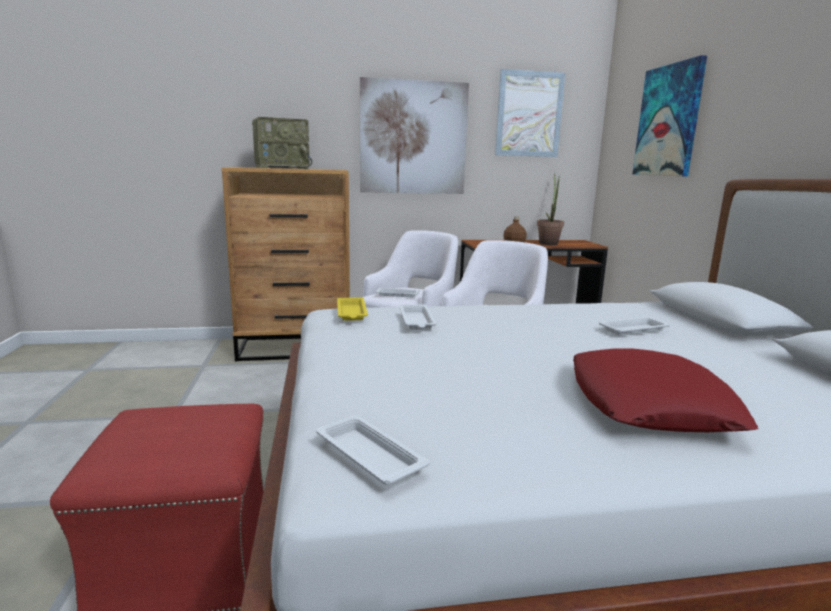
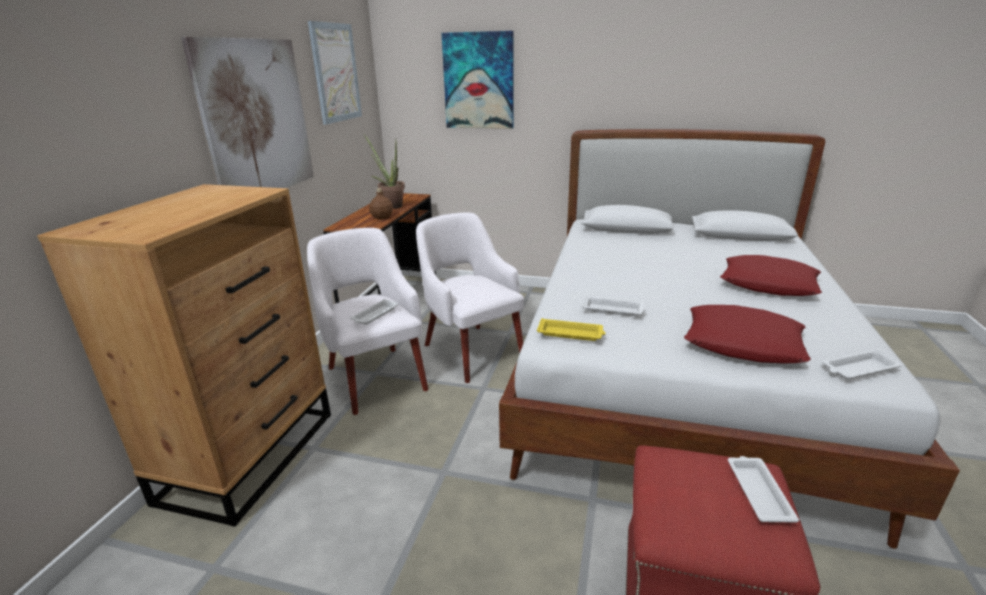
camera: 65 degrees left, 10 degrees up
(282, 168) = (178, 210): radio -> none
(397, 382) = (743, 343): none -> red pillow
(634, 330) = (643, 252): white tray -> white tray (758, 492)

